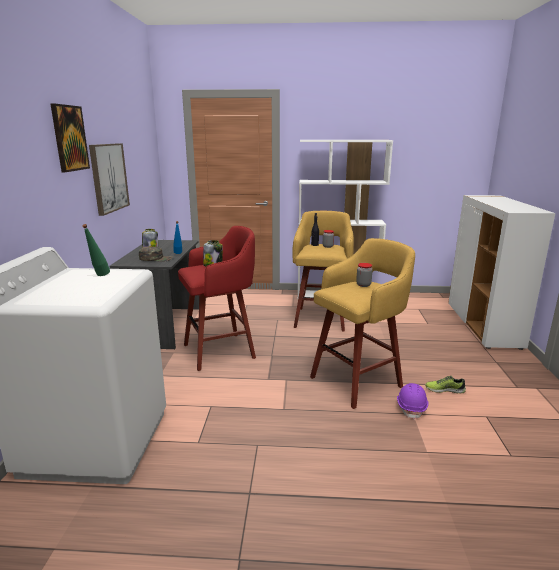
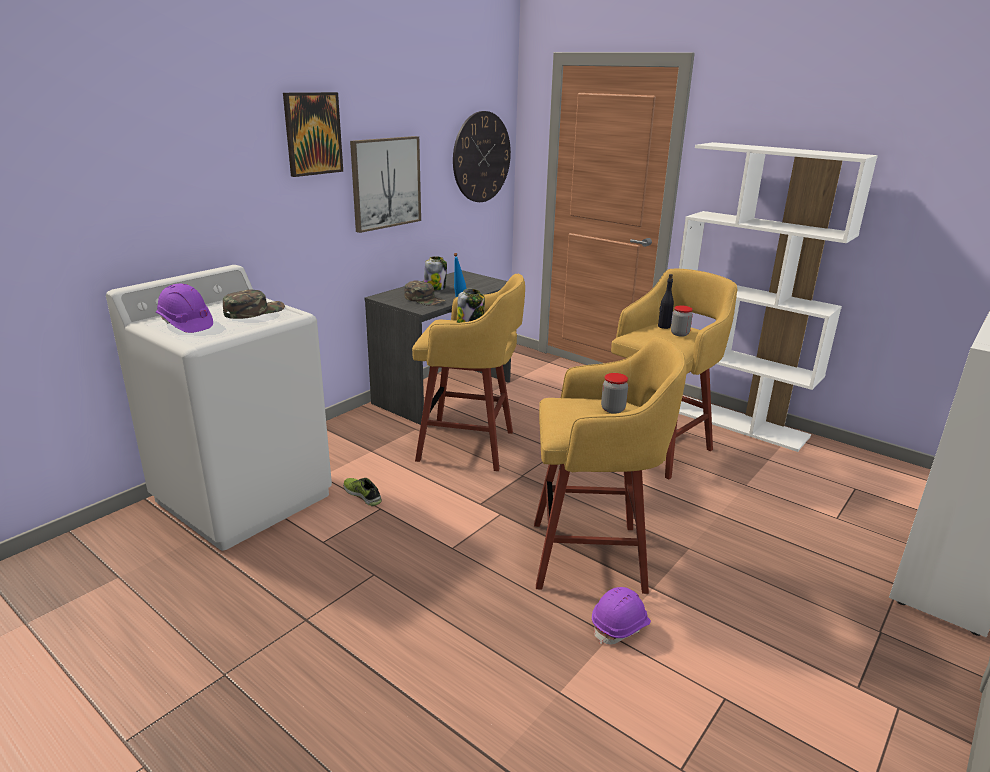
camera: 35 degrees right, 5 degrees up
(59, 296) = (185, 324): none -> purple hard hat
(99, 276) = (254, 311): green bottle -> green cap
(147, 160) = (481, 157): none -> wall clock
(221, 351) = (469, 446): red stool -> yellow stool
(444, 389) = (711, 628): shoe -> shoe (363, 495)

